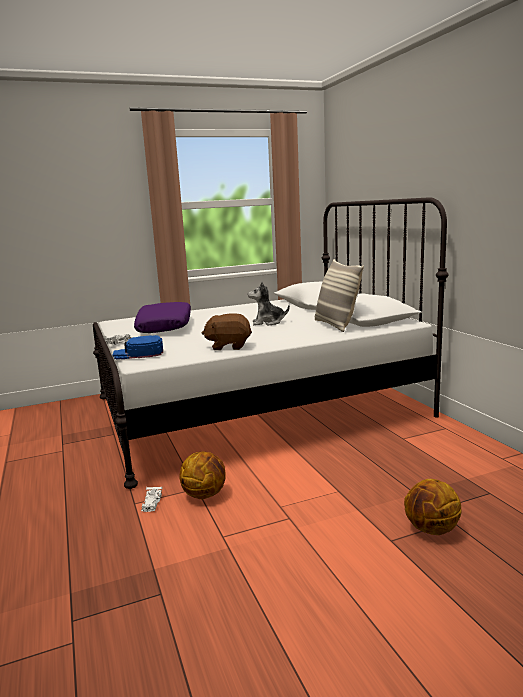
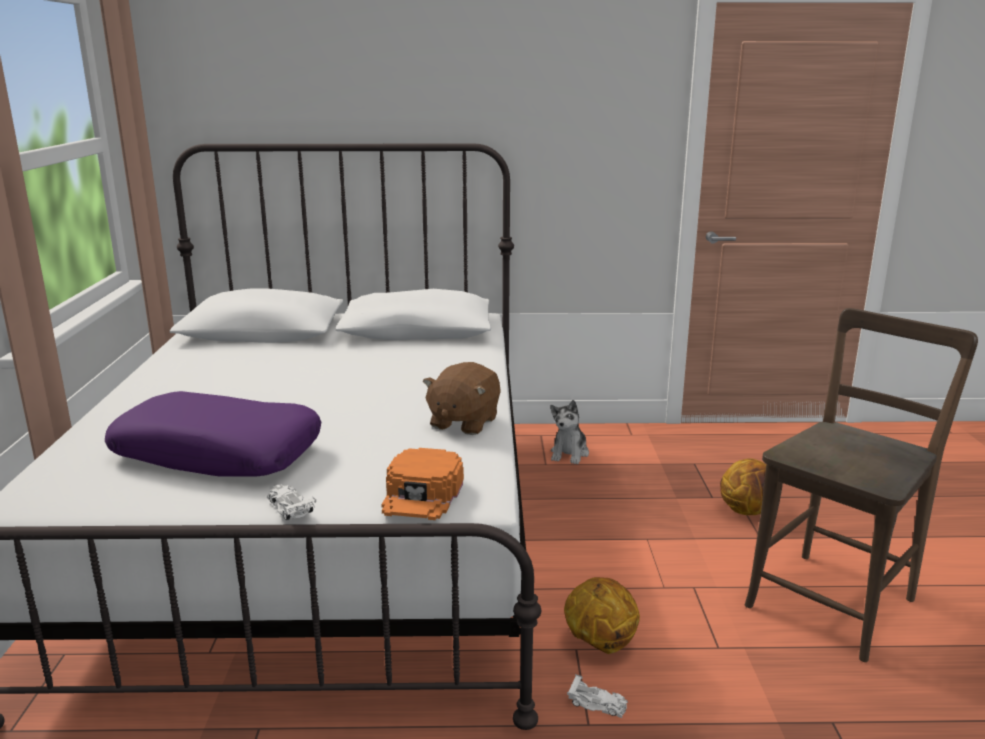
camera: 70 degrees left, 5 degrees up
(139, 353) = (423, 494): blue cap -> orange cap
(268, 322) = (345, 377): plush toy -> plush toy (569, 453)
(323, 589) = (835, 599): none -> brown chair
(336, 325) = (436, 347): pillow -> none

